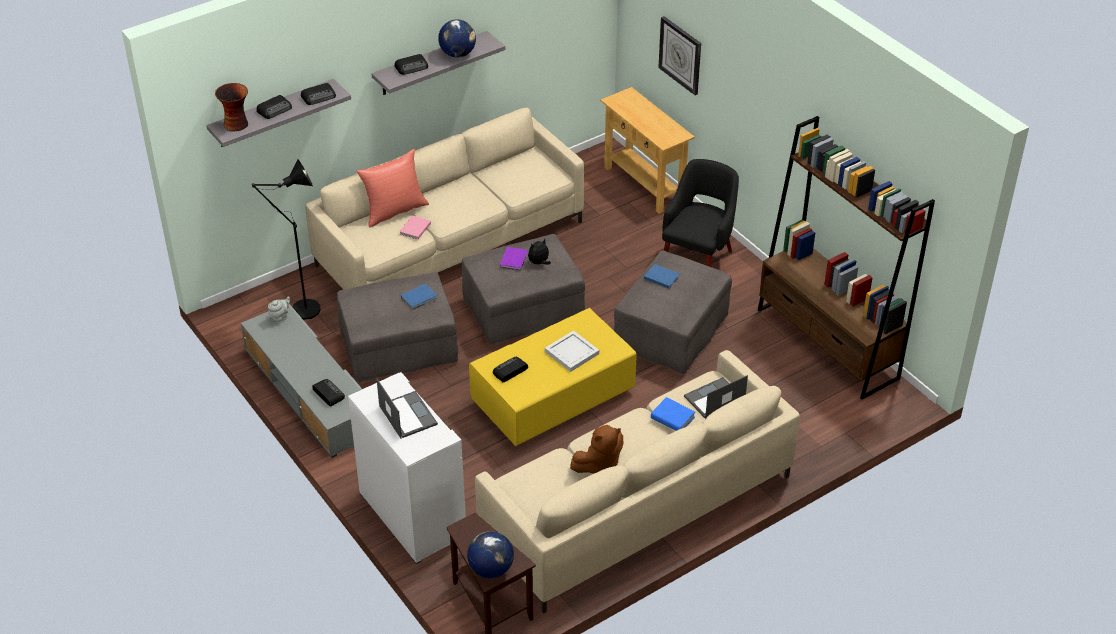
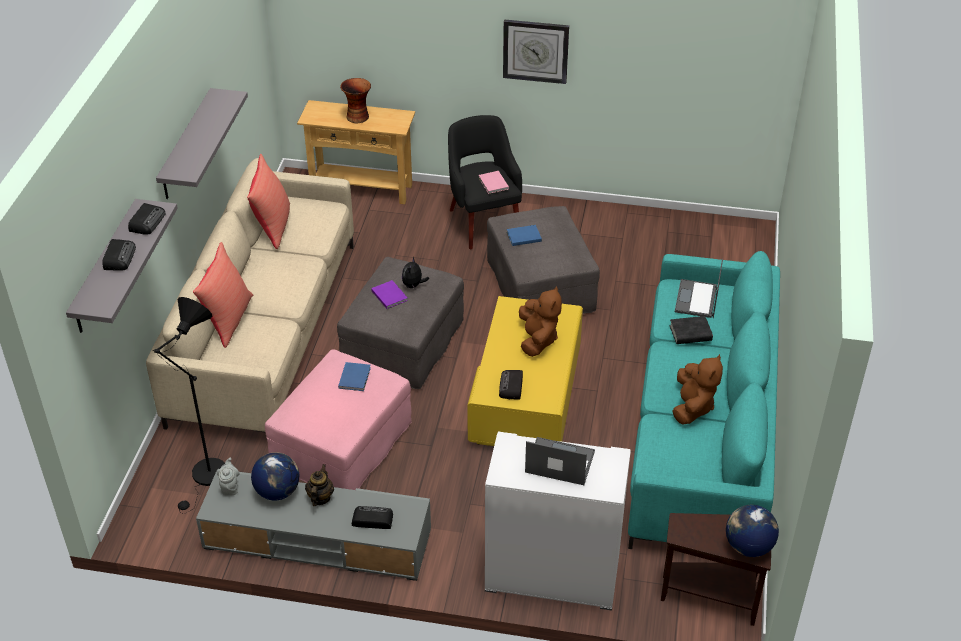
camera: 45 degrees left, 0 degrees up
(236, 124) = (99, 292): vase -> vase (357, 116)
(318, 360) = (320, 498): none -> teapot
(398, 348) = (343, 446): grey ottoman -> pink ottoman
(412, 67) = (188, 152): radio -> none
(414, 229) = (270, 323): pink book -> pink book (493, 184)
(458, 54) = (214, 119): globe -> globe (277, 491)
(503, 166) = (273, 225): none -> red pillow
(572, 353) = (537, 339): white tray -> brown plush toy
(636, 506) = (701, 433): beige sofa -> turquoise sofa
(672, 418) = (690, 333): blue book -> black book
(680, 55) = (379, 35): wall clock -> wall clock (535, 51)
(827, 344) = (656, 224): brown bookcase -> none

